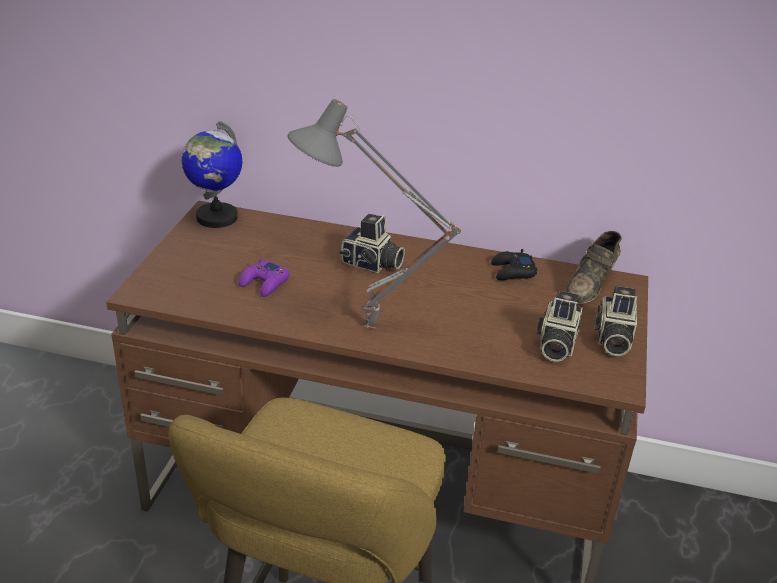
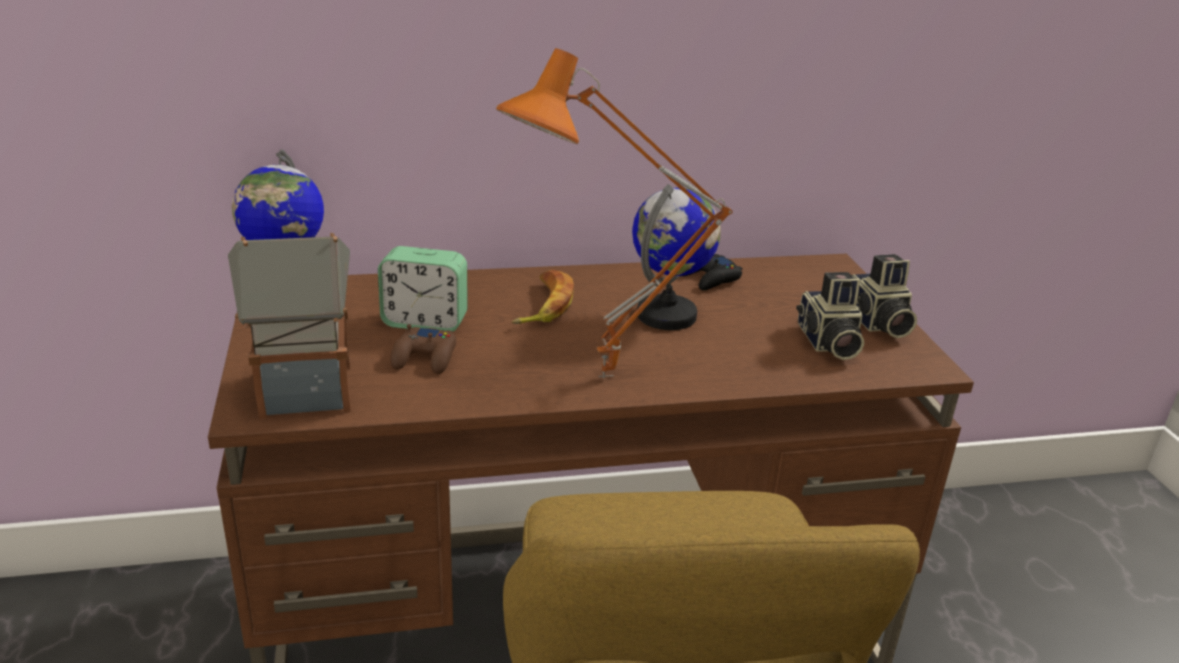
camera: 25 degrees left, 5 degrees down
(176, 287) = (303, 392): none -> toy house
(264, 283) = (425, 358): purple game controller -> brown game controller
(284, 257) = (425, 322): none -> alarm clock
(368, 330) = (608, 380): grey table lamp -> orange table lamp
(372, 264) = (543, 305): camera -> banana
(453, 293) = (667, 315): none -> globe
(591, 286) = (803, 275): brown shoe -> none

